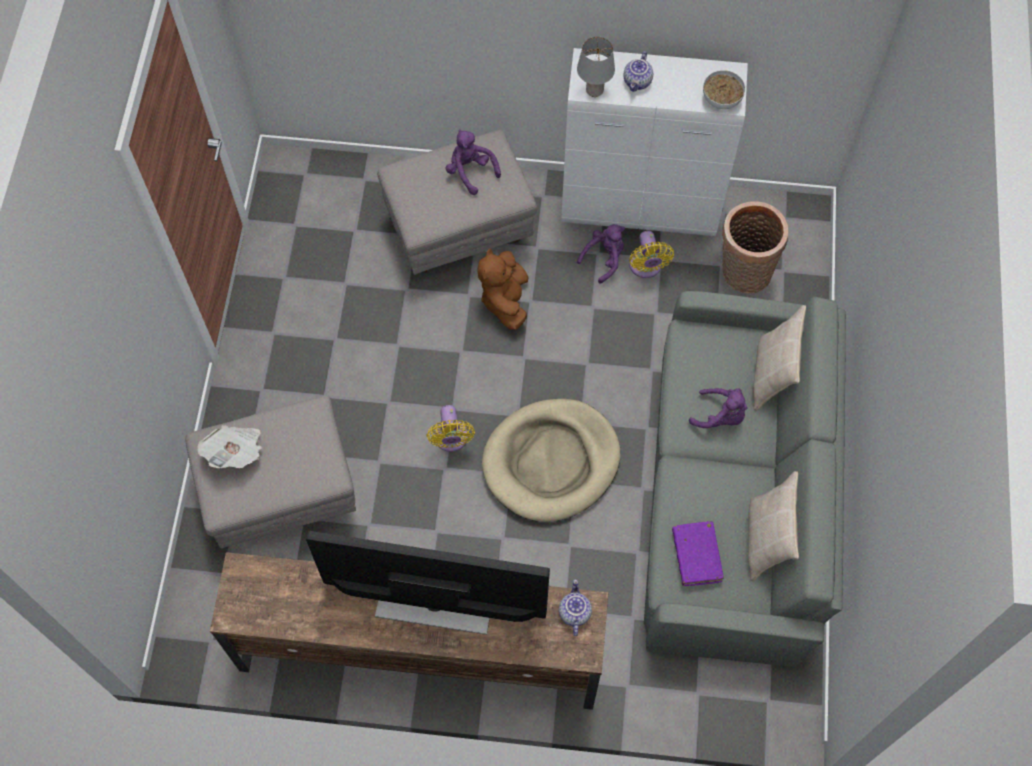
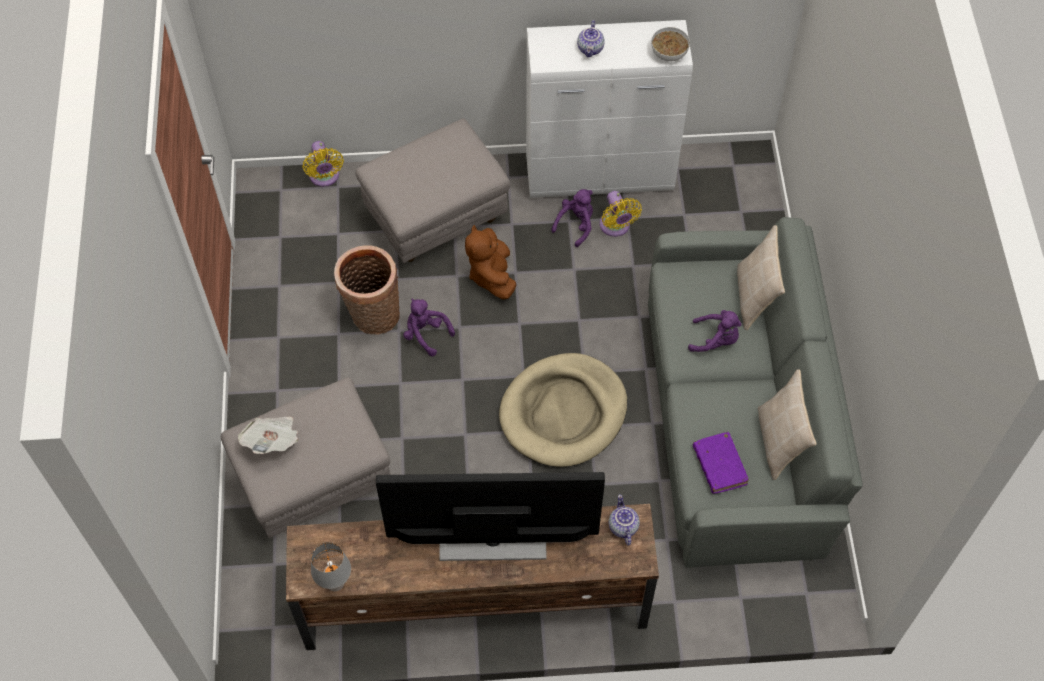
camera: 10 degrees left, 5 degrees down
(451, 439) = (466, 407): yellow fan -> yellow fan (325, 177)
(470, 171) = (443, 158): purple plush toy -> purple plush toy (426, 334)
(594, 91) = (553, 62): grey table lamp -> grey table lamp (335, 583)
(743, 273) = (705, 219): basket -> basket (372, 316)

